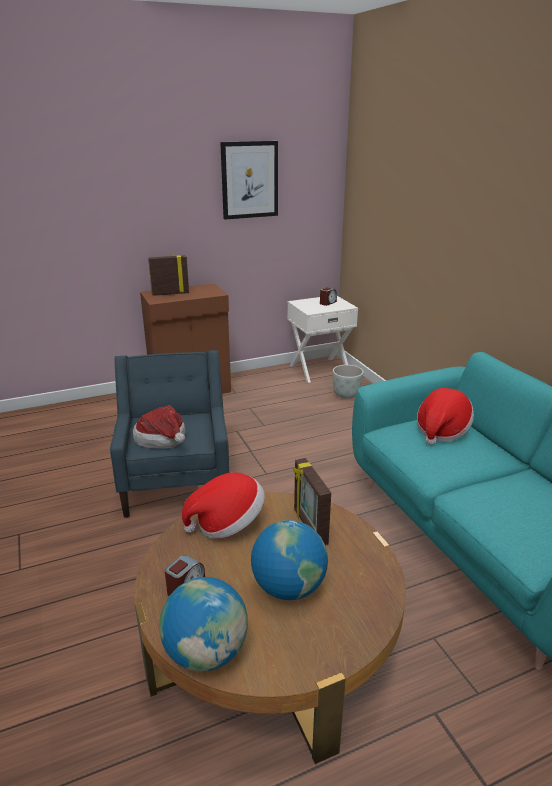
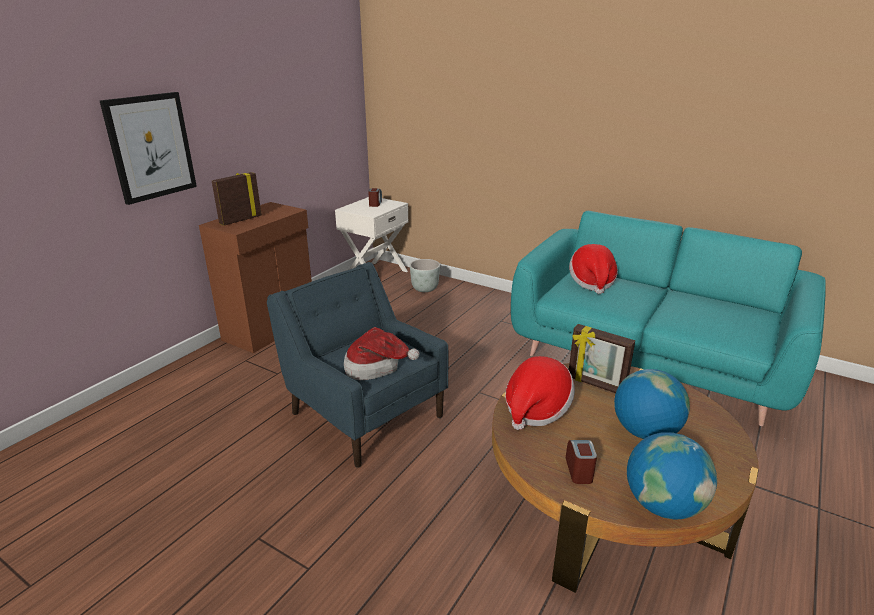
camera: 35 degrees left, 0 degrees up
(249, 180) = (288, 81): picture -> picture (150, 147)

